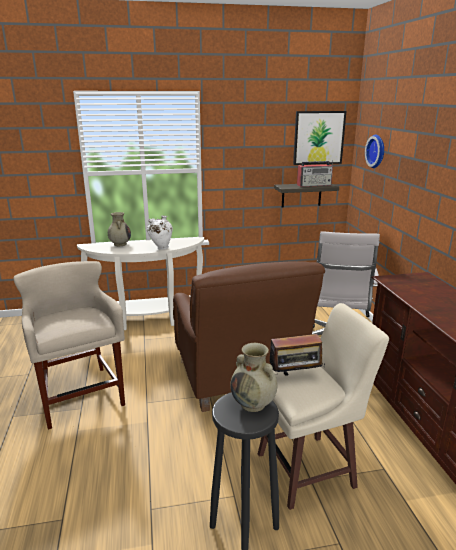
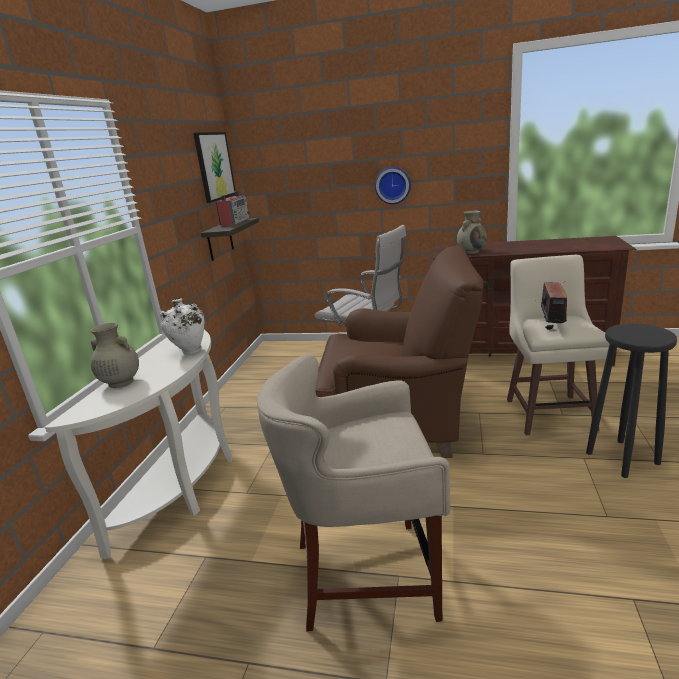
camera: 65 degrees left, 0 degrees up
(253, 404) = (630, 330): beige vase -> beige vase (471, 252)
(377, 151) = (288, 168): wall clock -> wall clock (393, 185)

